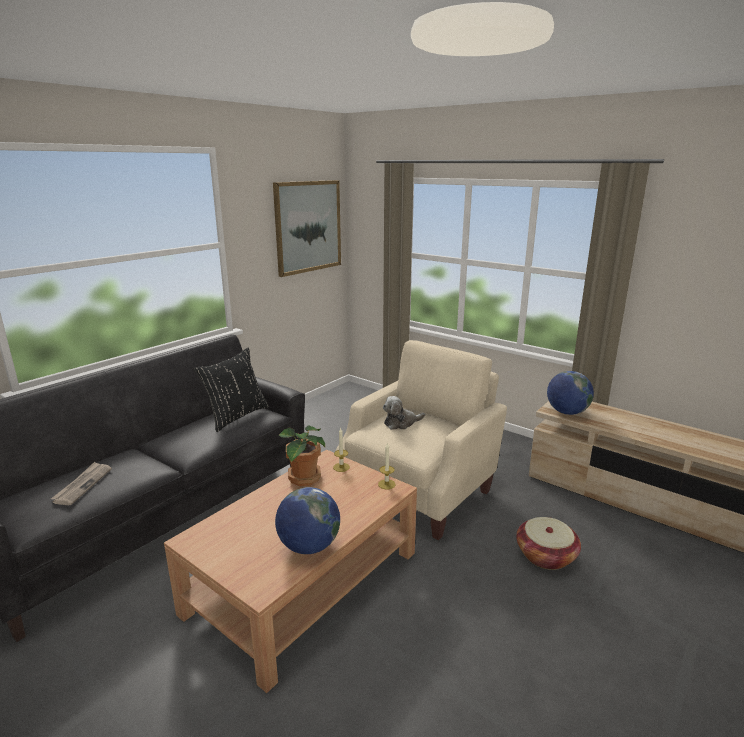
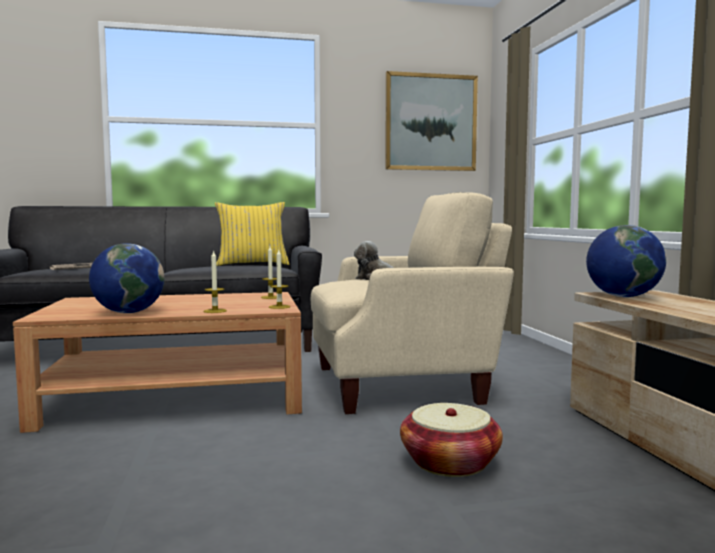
camera: 40 degrees right, 15 degrees down
(236, 416) = (252, 265): black pillow -> yellow pillow
(303, 478) = (225, 296): potted plant -> none
(363, 512) = (215, 311): none -> candle

